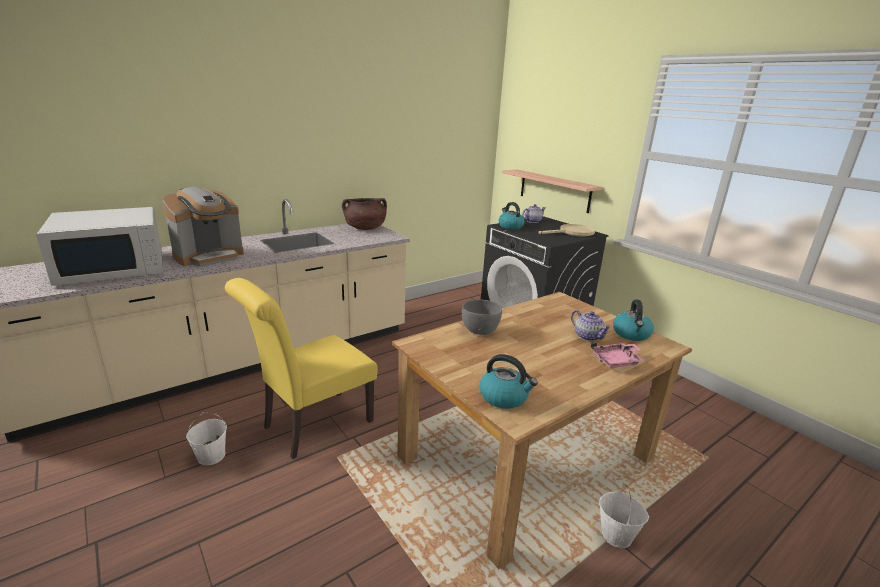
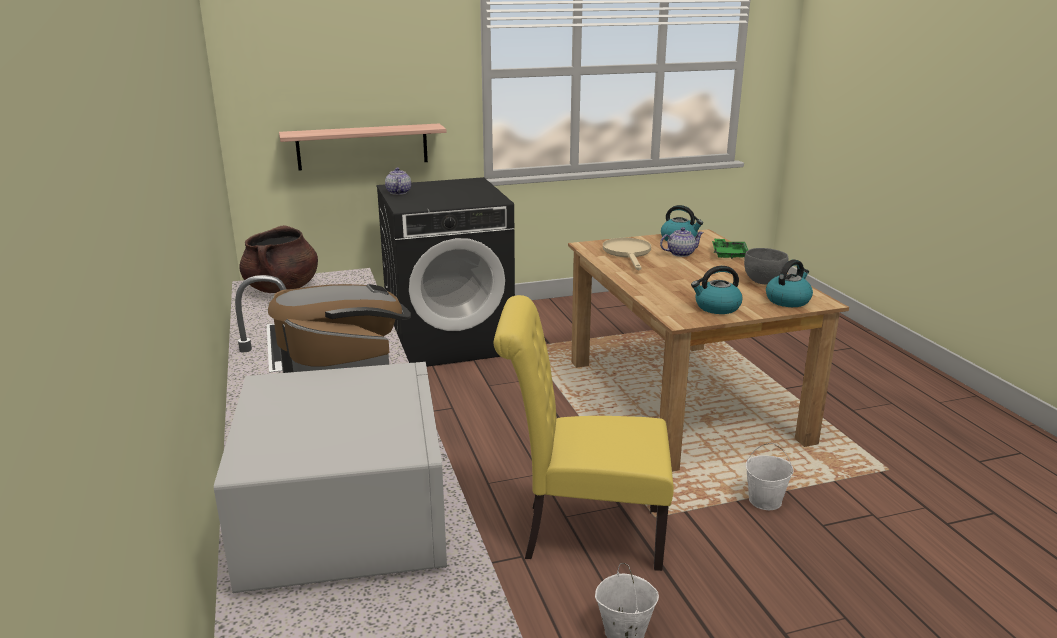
camera: 70 degrees left, 0 degrees up
(312, 426) = (583, 533): yellow chair -> yellow chair turned 120 degrees clockwise
(479, 331) = (658, 290): grey bowl -> grey bowl (763, 282)
(510, 226) = (413, 204): kettle -> kettle (716, 307)
(572, 233) = (465, 187): beige frying pan -> beige frying pan (628, 253)
(616, 535) = (782, 386): white bucket -> white bucket (765, 500)
(617, 361) = (729, 254): pink tray -> green tray

